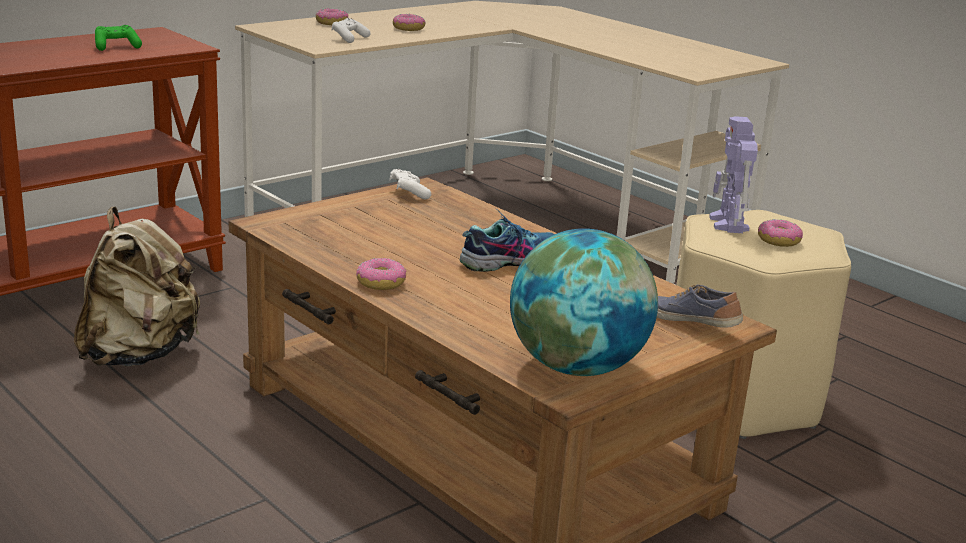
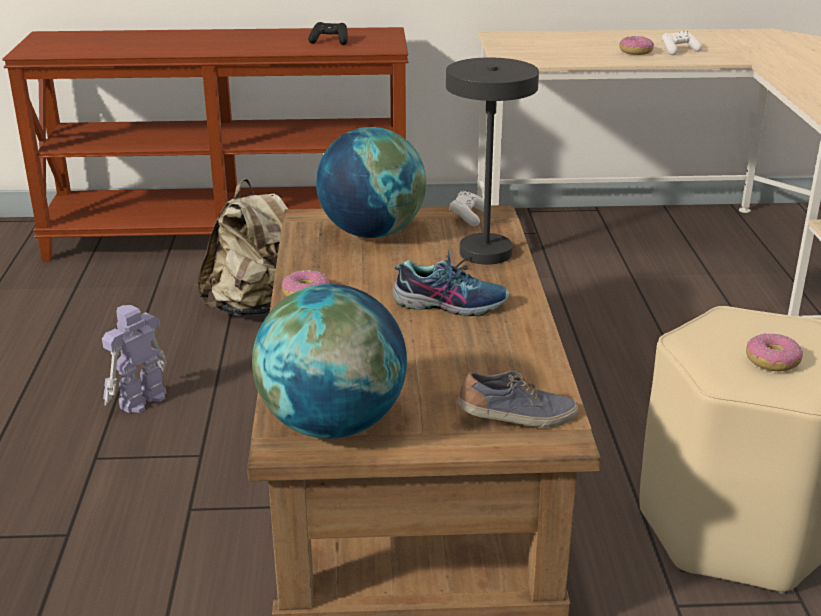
camera: 40 degrees right, 5 degrees up
(116, 47) = (329, 41): green game controller -> black game controller
(332, 23) = (570, 38): donut -> none
(349, 38) = (556, 56): white game controller -> white game controller (678, 51)
(349, 222) = (372, 232): none -> globe
(472, 221) = (480, 257): none -> grey table lamp
(691, 322) = (517, 418): shoe -> shoe turned 90 degrees clockwise
(729, 224) = (743, 326): toy robot -> toy robot (141, 400)

